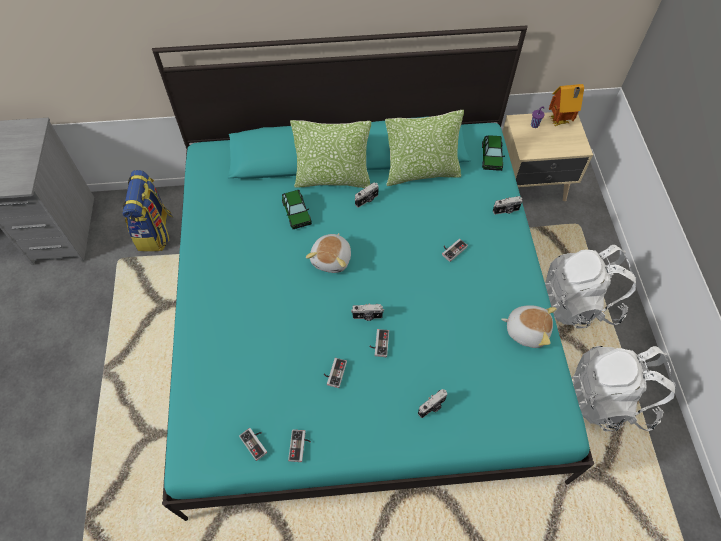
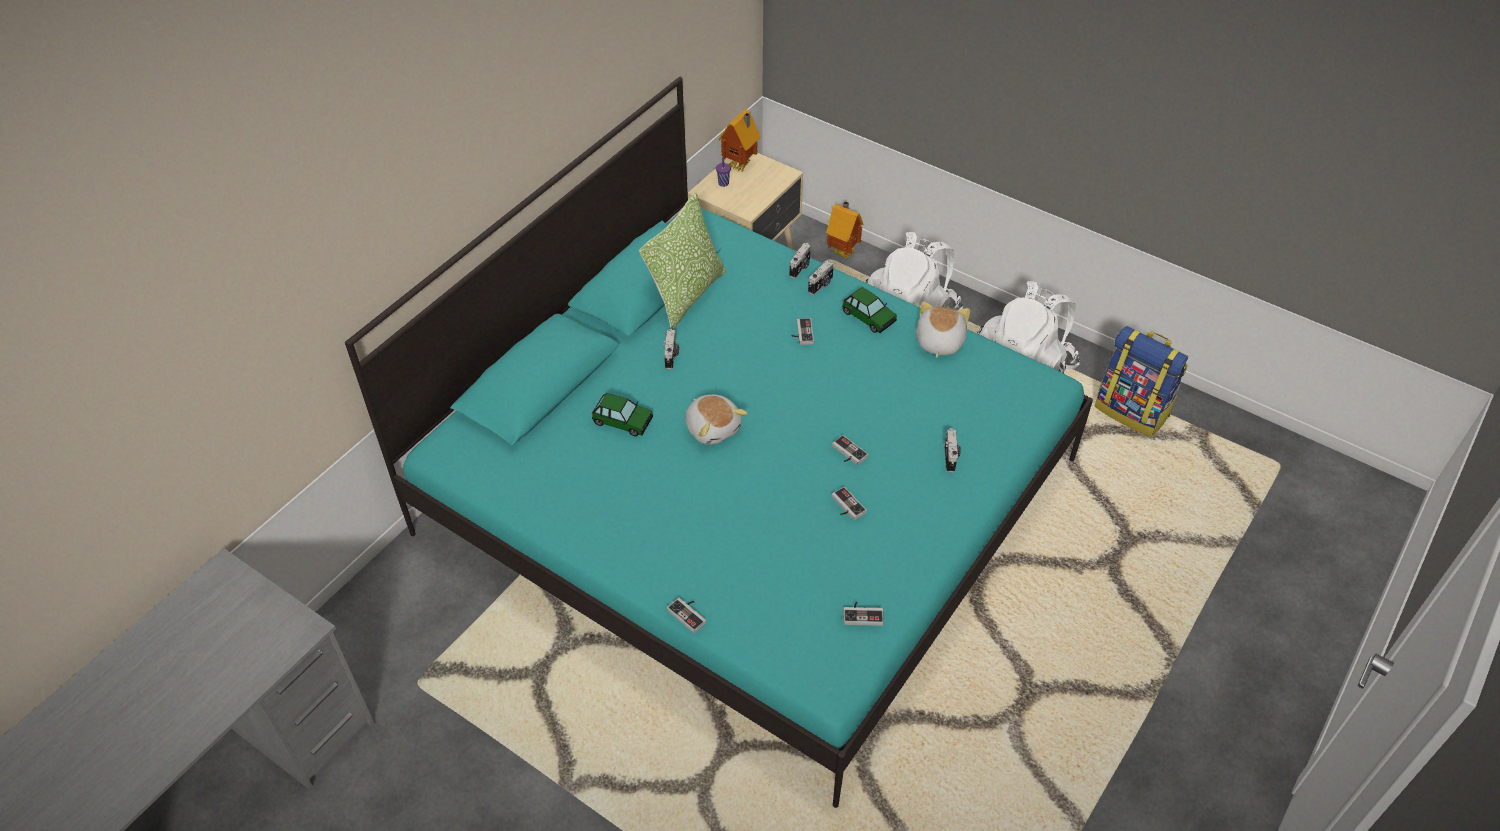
camera: 50 degrees left, 10 degrees down
(155, 232) = (421, 620): backpack -> backpack (1132, 411)
(300, 446) = (899, 581): game controller -> game controller (689, 614)
(333, 179) = (613, 365): pillow -> none
(367, 316) = (809, 442): camera -> camera (821, 285)
(491, 157) = (729, 235): toy car -> toy car (868, 316)
(526, 330) = (938, 342): plush toy -> plush toy turned 45 degrees counterclockwise
(594, 227) = (843, 251): none -> toy house

